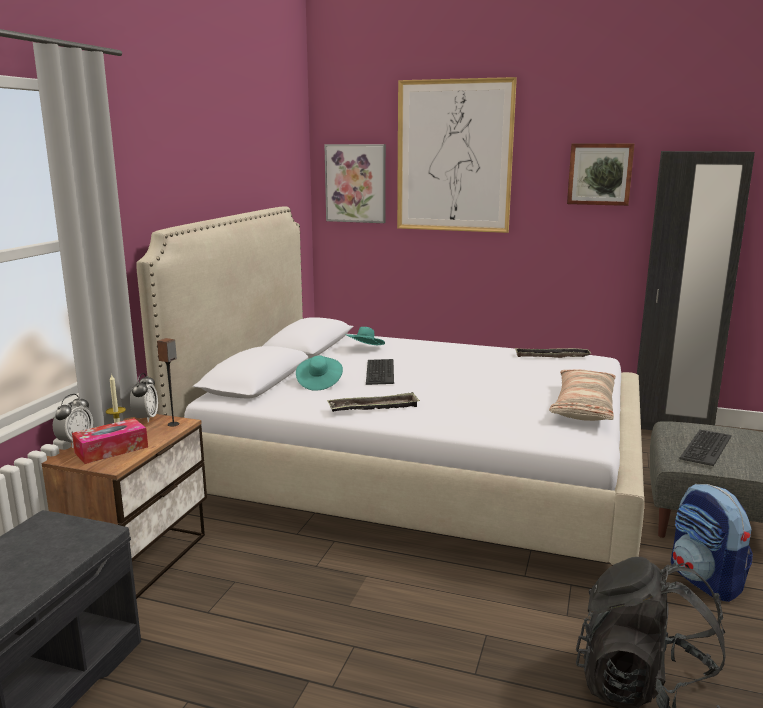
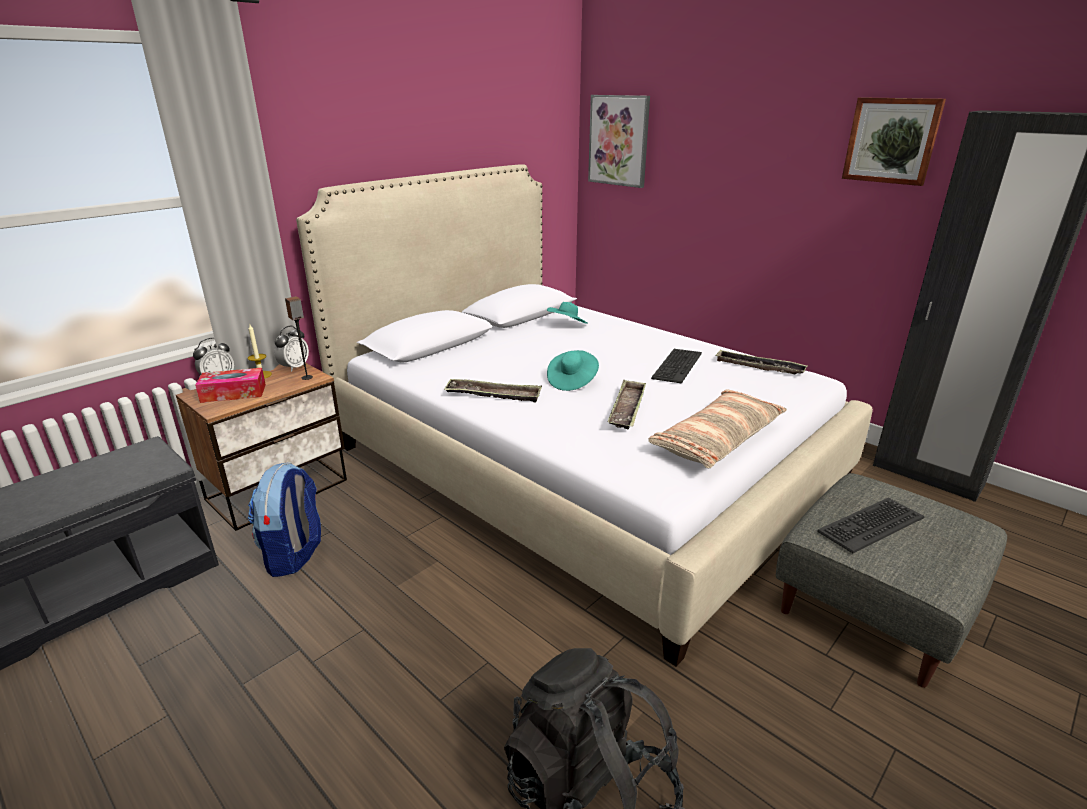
camera: 25 degrees right, 10 degrees up
(319, 383) = (478, 357): turquoise hat -> turquoise hat (572, 381)
(379, 372) = (547, 355): keyboard -> keyboard (676, 366)
(454, 156) = (719, 112): picture -> none
(497, 398) = (627, 409): none -> tray
(705, 581) = (788, 686): backpack -> backpack (294, 554)

